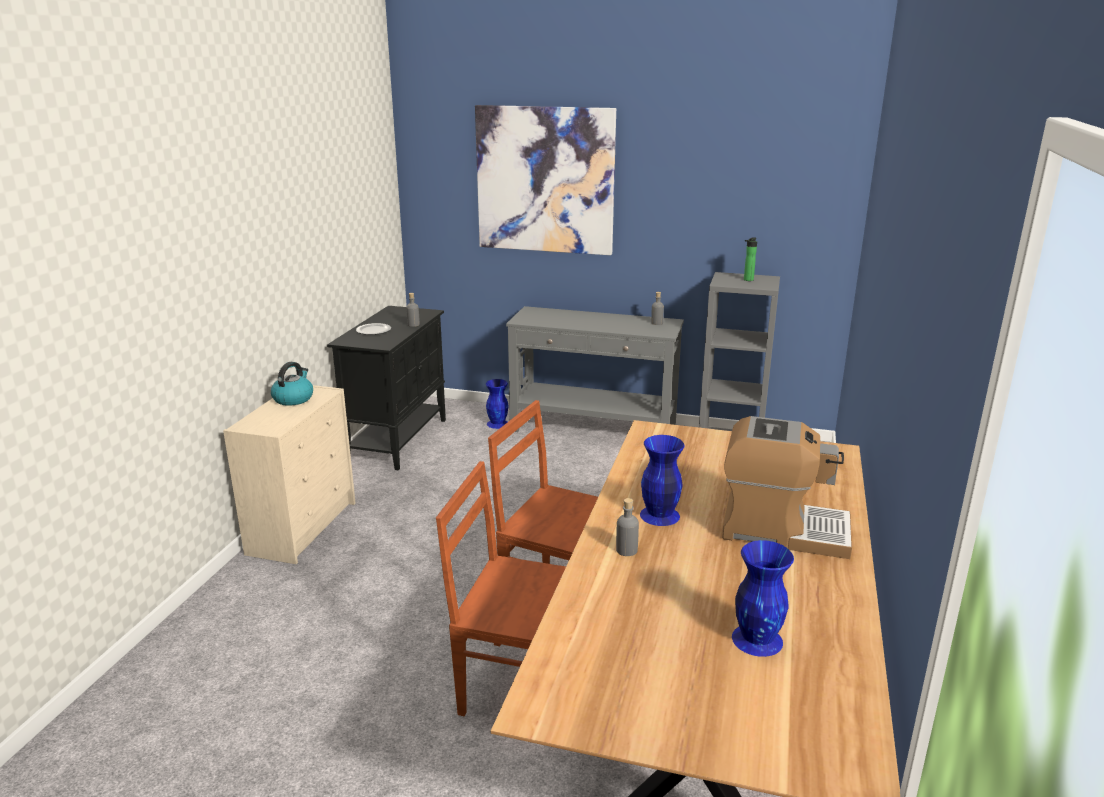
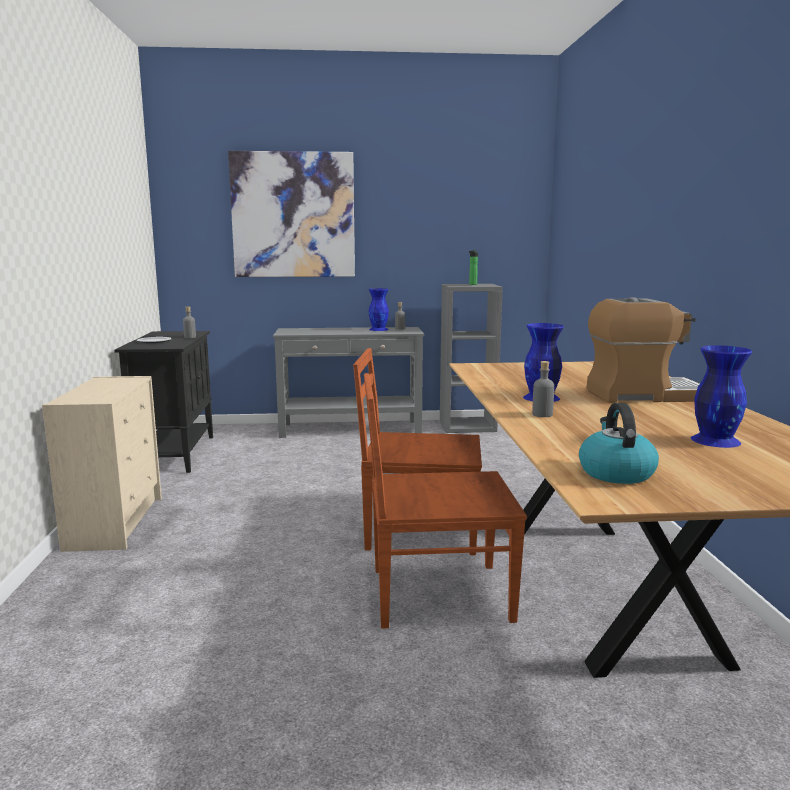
camera: 20 degrees left, 10 degrees down
(293, 398) = (103, 384): kettle -> kettle (615, 473)
(498, 424) = (264, 434): blue vase -> blue vase (379, 329)

